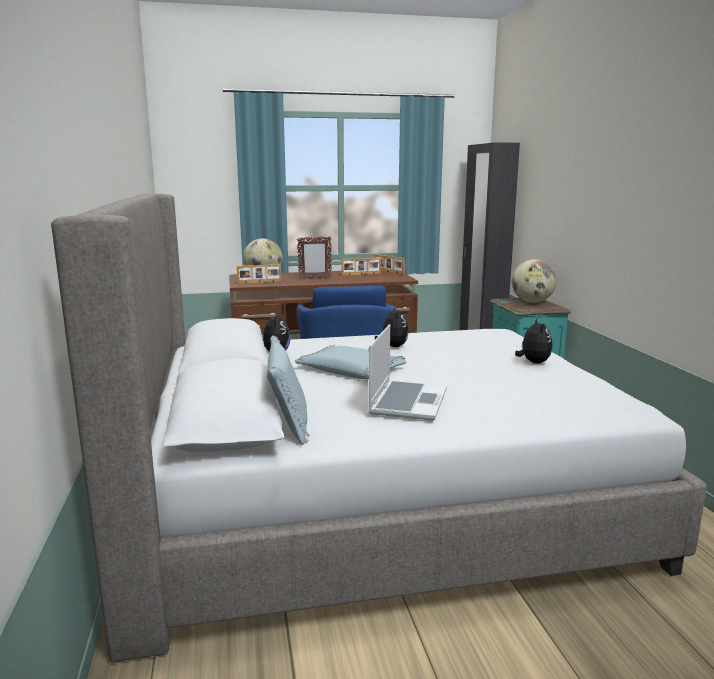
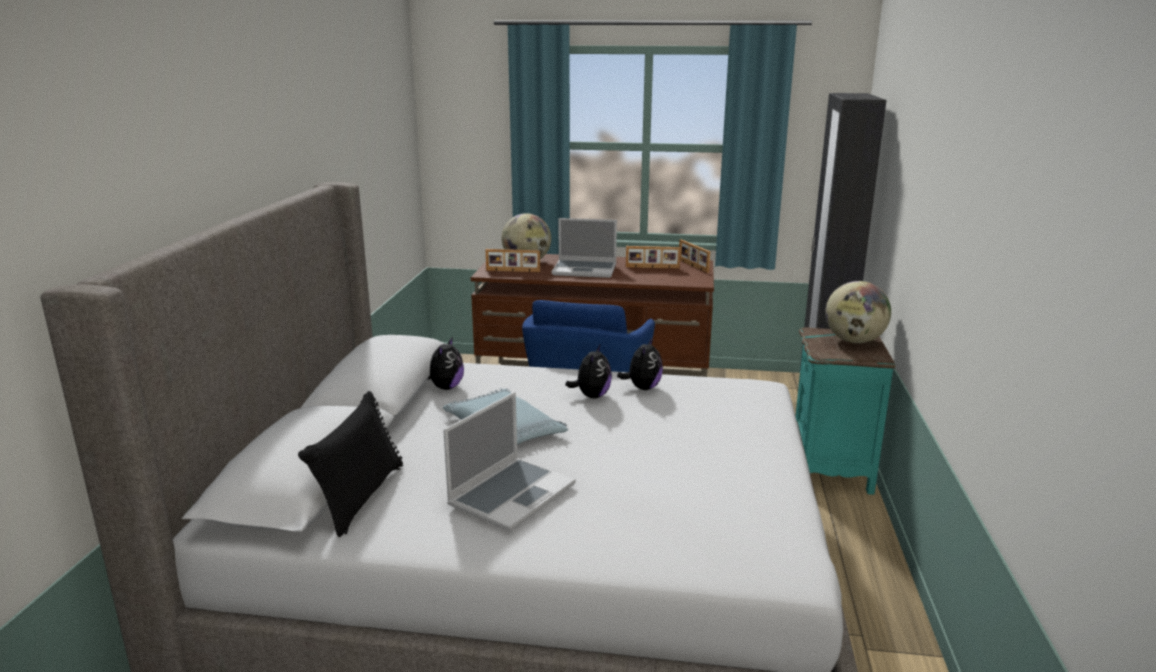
camera: 20 degrees right, 5 degrees up
(288, 420) = (360, 497): blue pillow -> black pillow
(314, 278) = (585, 270): picture frame -> laptop
(533, 362) = (742, 454): plush toy -> plush toy (642, 388)

